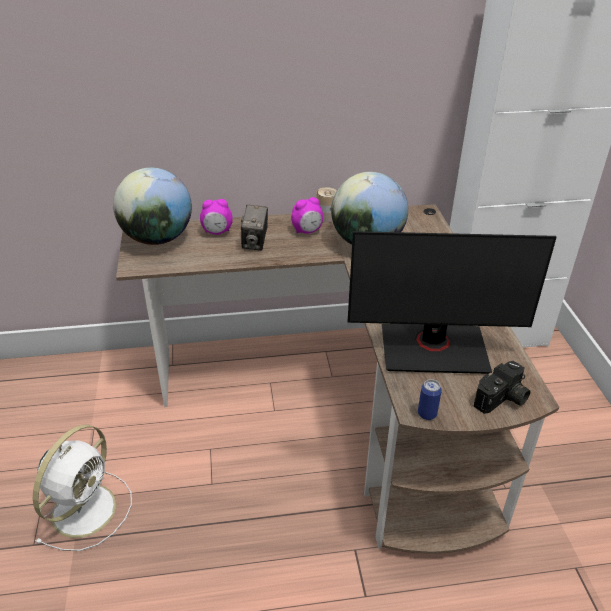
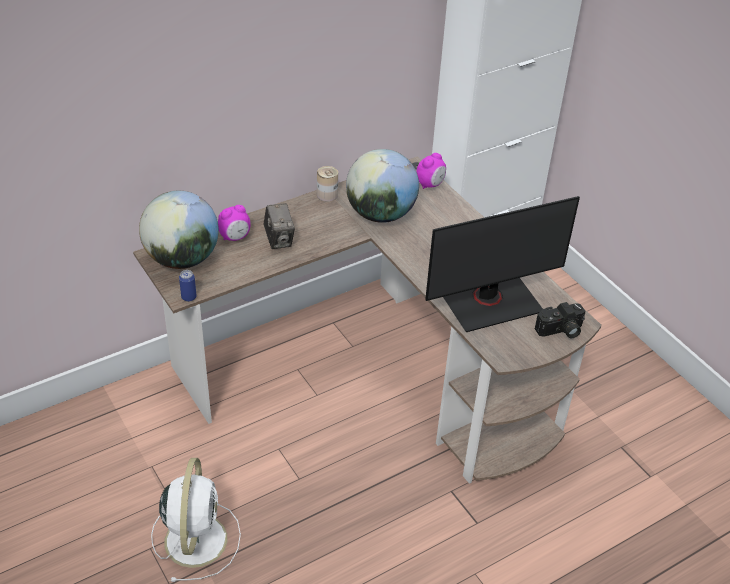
camera: 25 degrees left, 5 degrees up
(307, 231) = (319, 215): alarm clock -> alarm clock (430, 184)
(427, 414) = (513, 358): can -> can (189, 297)
(502, 399) = (560, 331): camera -> camera turned 45 degrees clockwise

